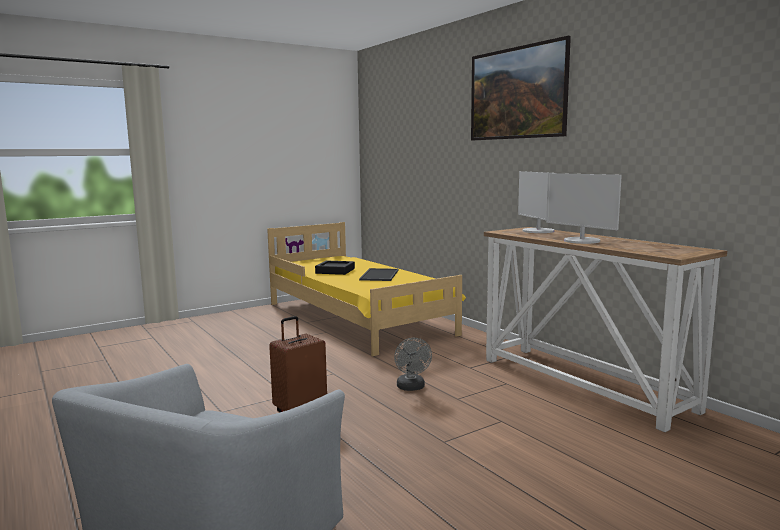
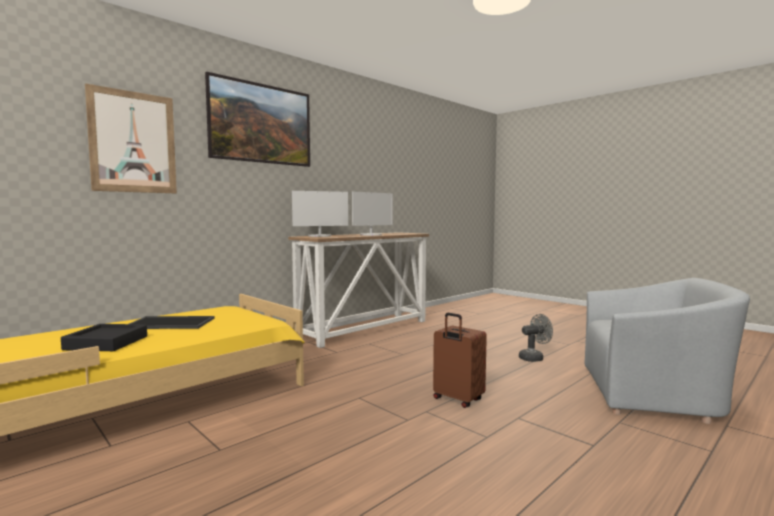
camera: 100 degrees left, 5 degrees down
(411, 388) = (387, 366): grey fan -> grey fan (534, 358)
(433, 135) = (133, 142): none -> picture

